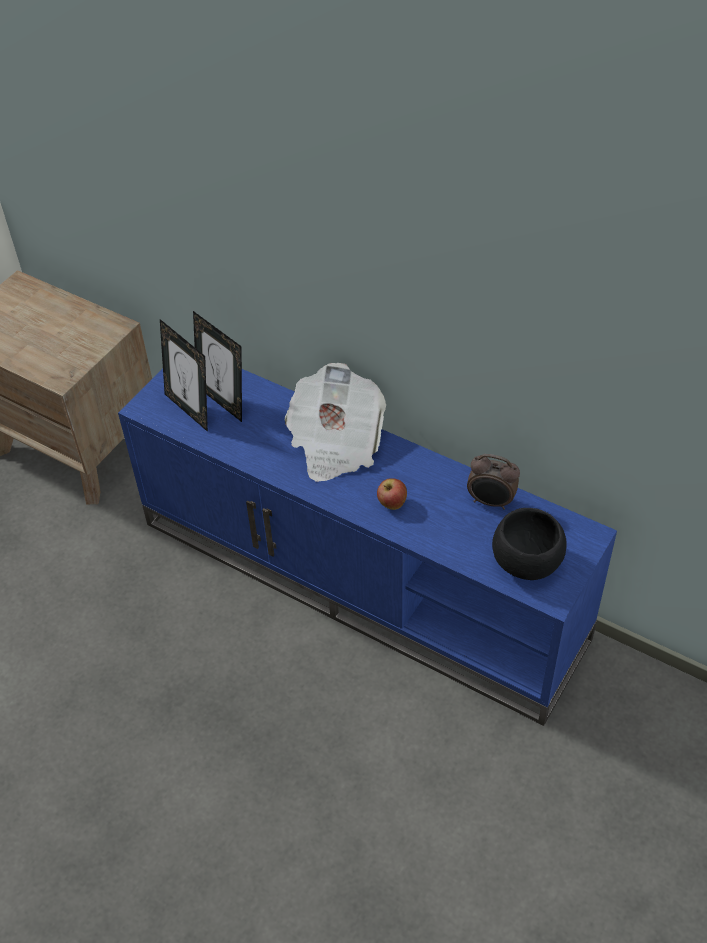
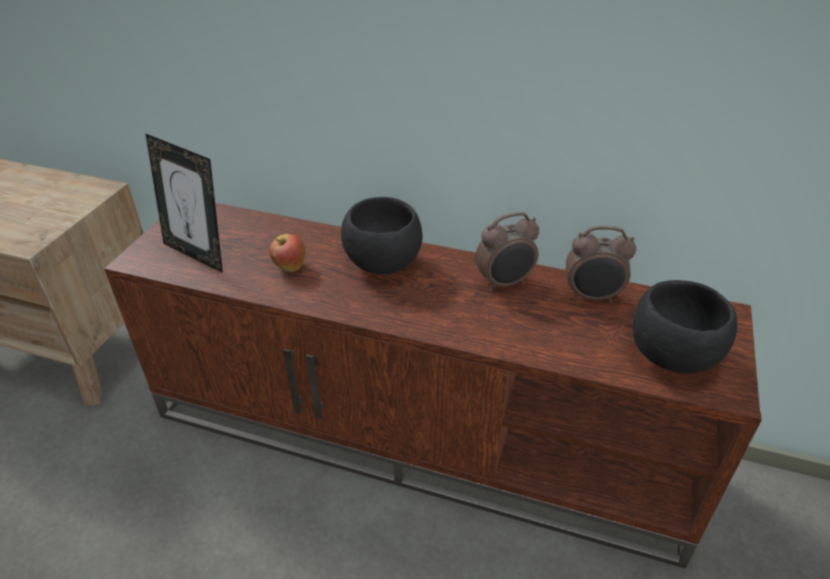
camera: 15 degrees left, 10 degrees down
(223, 401) = (237, 241): picture frame -> none
(335, 443) = (383, 264): newspaper -> black bowl
(363, 579) = (420, 434): blue tv stand -> brown tv stand
(392, 504) = (475, 316): apple -> apple (290, 267)
(426, 477) = (505, 283): none -> alarm clock

